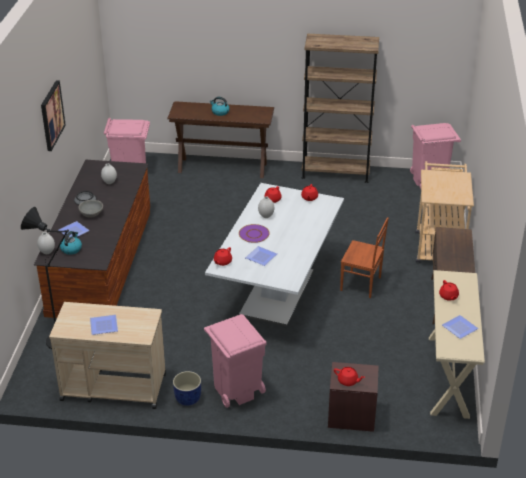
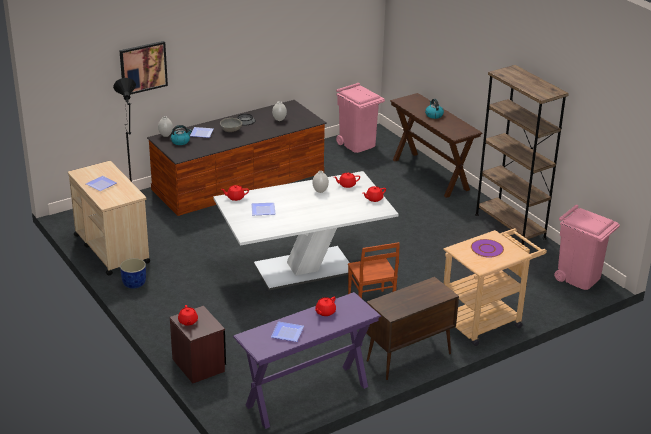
camera: 50 degrees right, 5 degrees down
(51, 115) = (235, 33): picture -> picture (143, 67)
(236, 390) = (167, 300): pink trash can -> none
(254, 234) = (288, 195): purple plate -> purple plate (487, 249)
(448, 376) = (307, 396): beige console table -> purple console table

